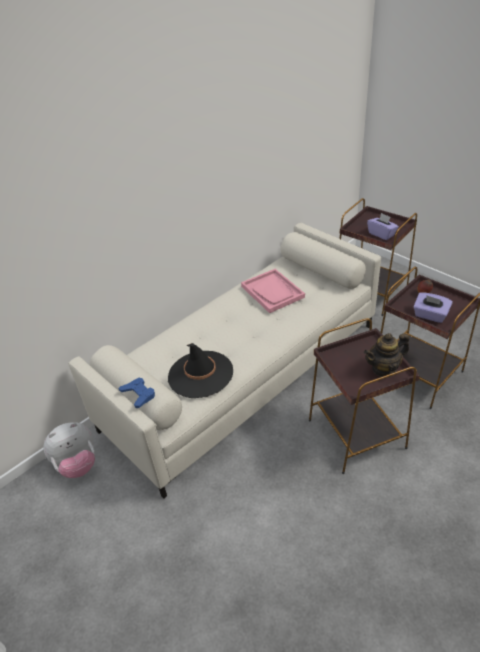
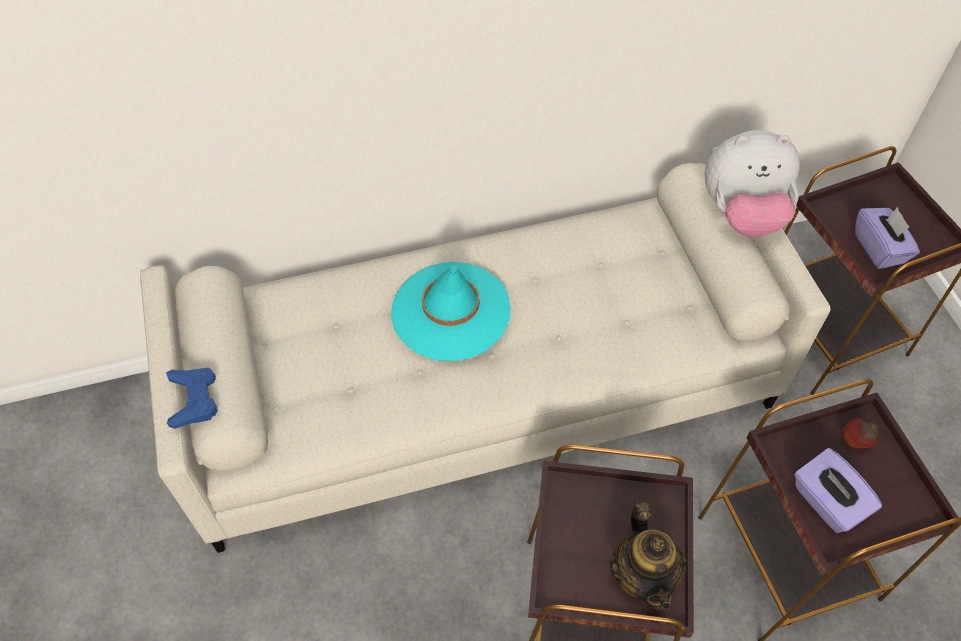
camera: 25 degrees right, 15 degrees up
(77, 464) = (136, 419): plush toy -> plush toy (742, 214)
(200, 374) = (347, 390): black hat -> none
(224, 327) = (450, 311): none -> turquoise hat
(272, 292) = (586, 274): pink tray -> none
(384, 369) = (642, 576): teapot -> teapot turned 105 degrees counterclockwise

